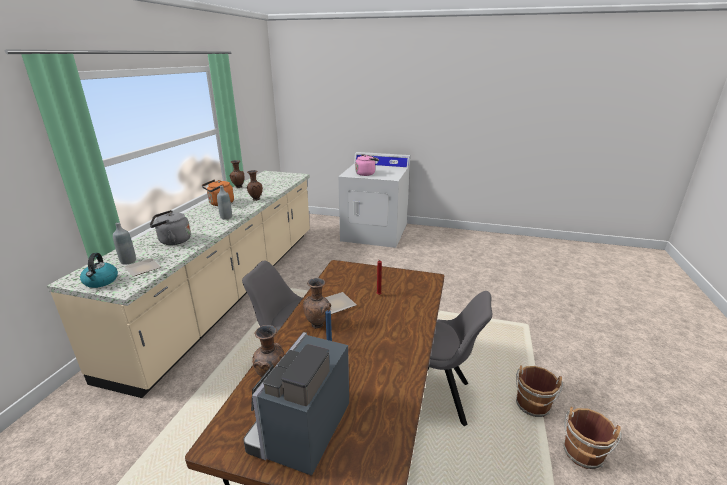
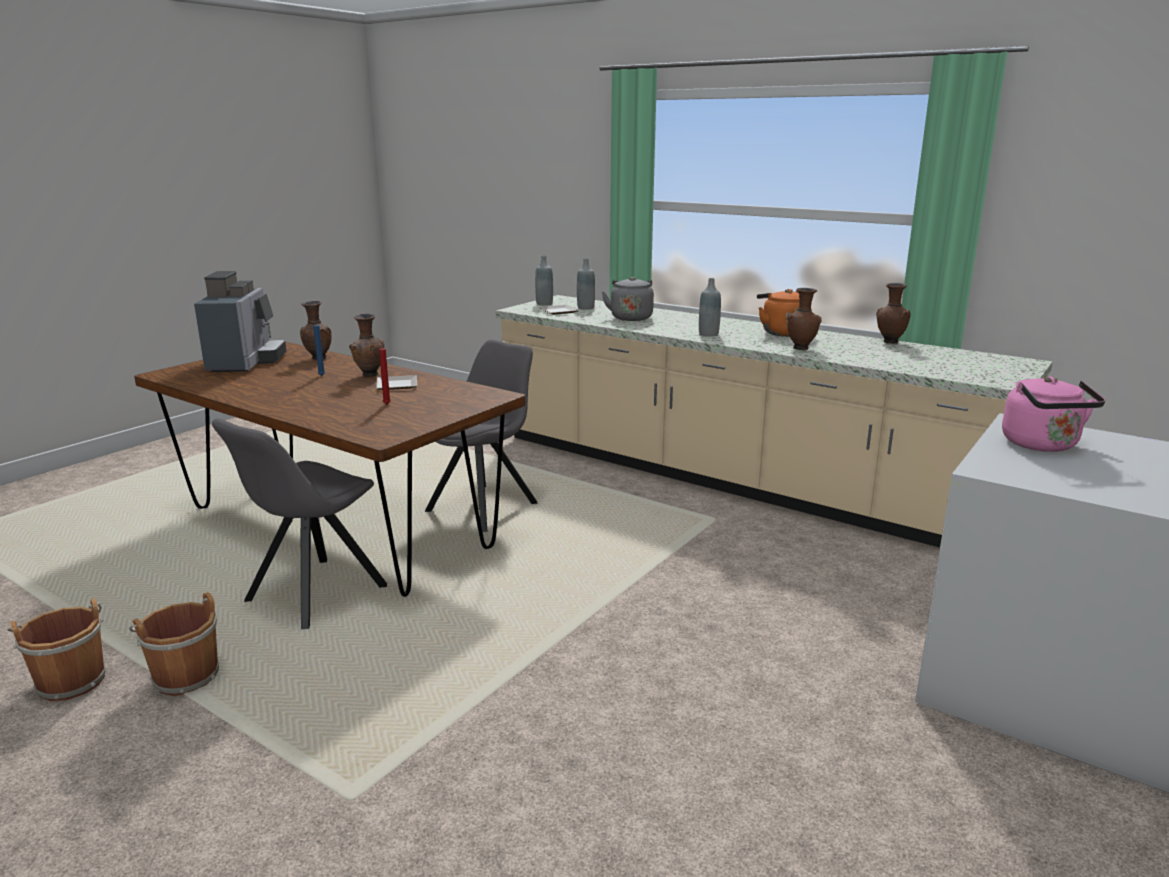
camera: 110 degrees right, 5 degrees down
(101, 281) = (544, 304): kettle -> grey bottle
(301, 432) = (245, 362): coffee machine -> coffee machine turned 45 degrees clockwise

